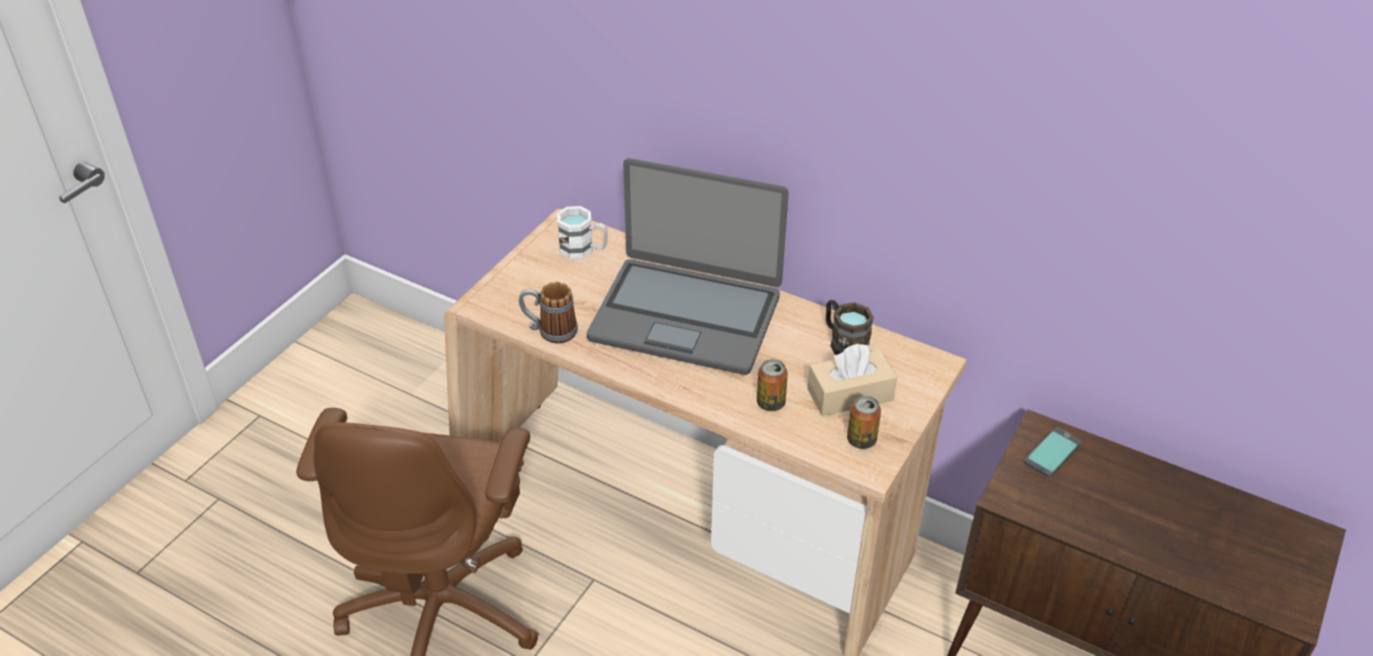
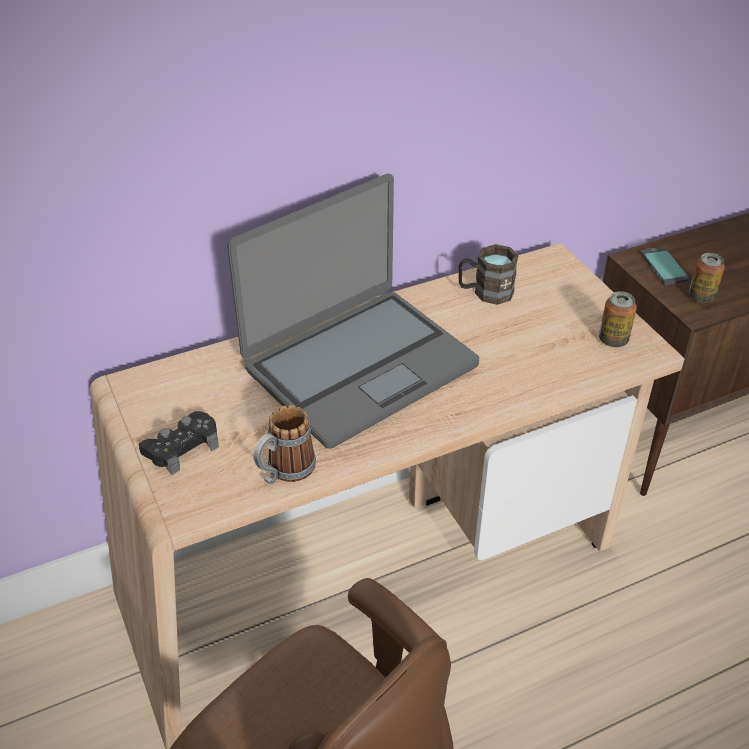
camera: 55 degrees left, 0 degrees up
(531, 276) = (182, 447): none -> black game controller
(583, 249) = (185, 389): white mug -> none
(770, 403) = (525, 369): can -> can (701, 297)
(850, 394) = (553, 320): beige tissue box -> none

